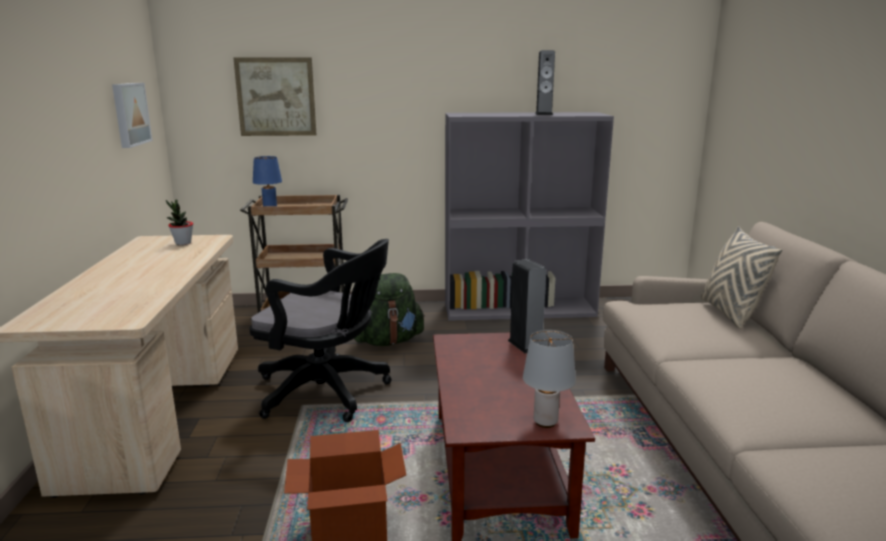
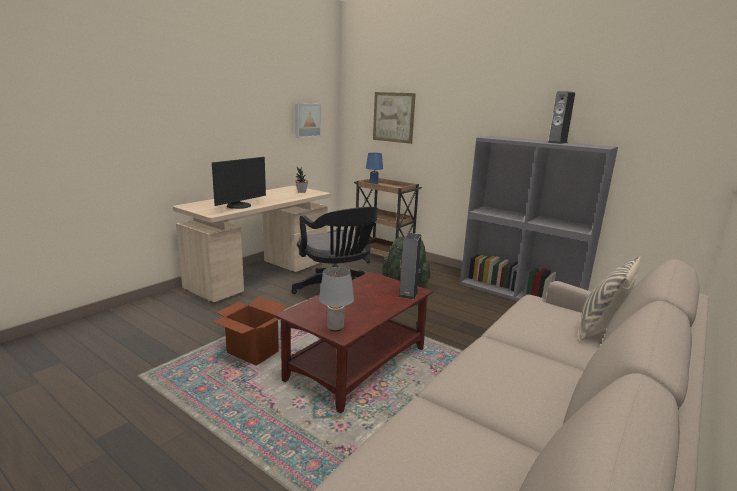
camera: 40 degrees right, 0 degrees up
(140, 293) = (240, 206): none -> monitor

